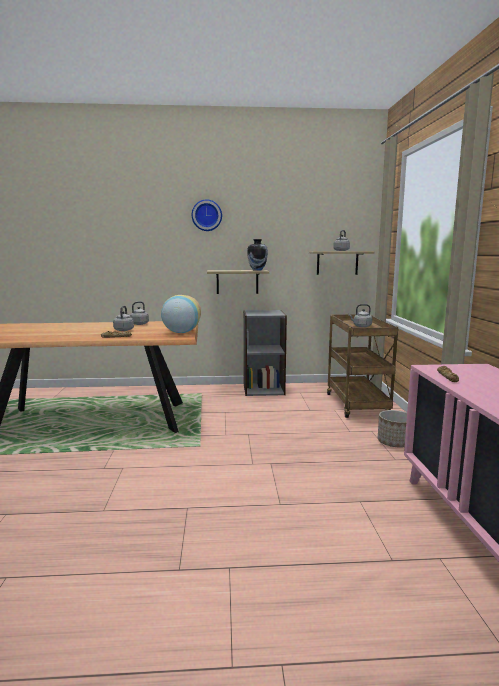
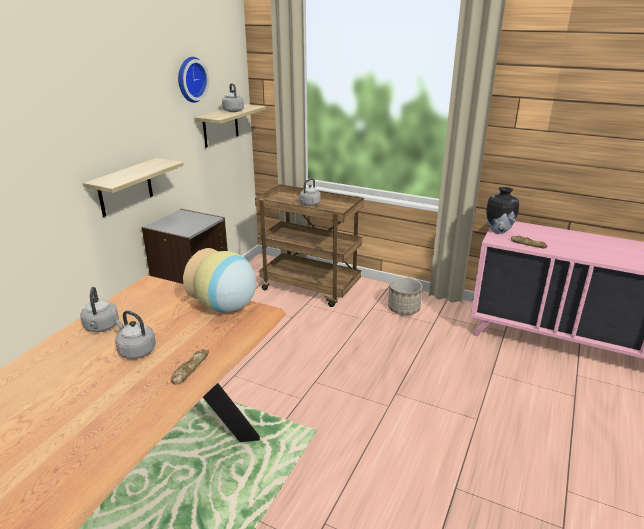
camera: 60 degrees left, 15 degrees up
(206, 215) = (62, 85): wall clock -> wall clock (190, 79)
(257, 270) = (157, 163): vase -> vase (498, 231)

